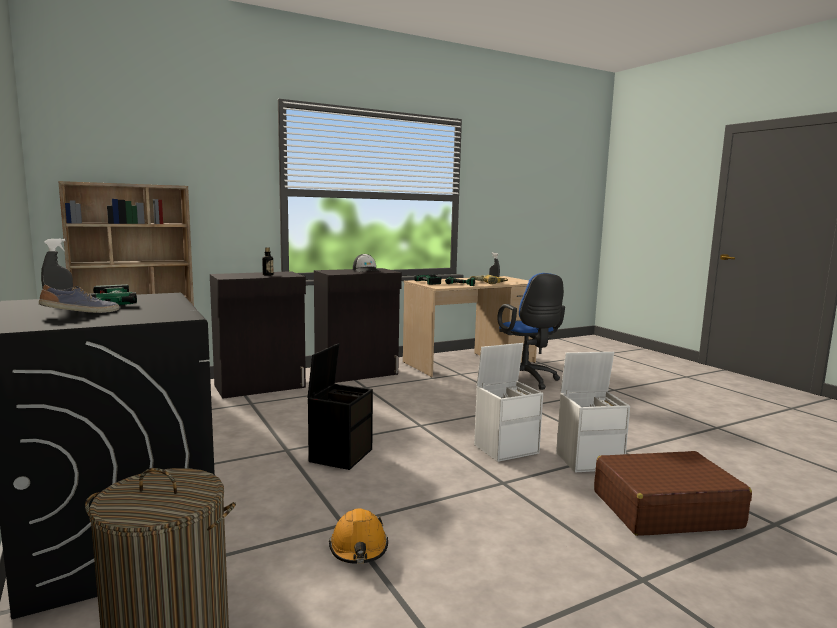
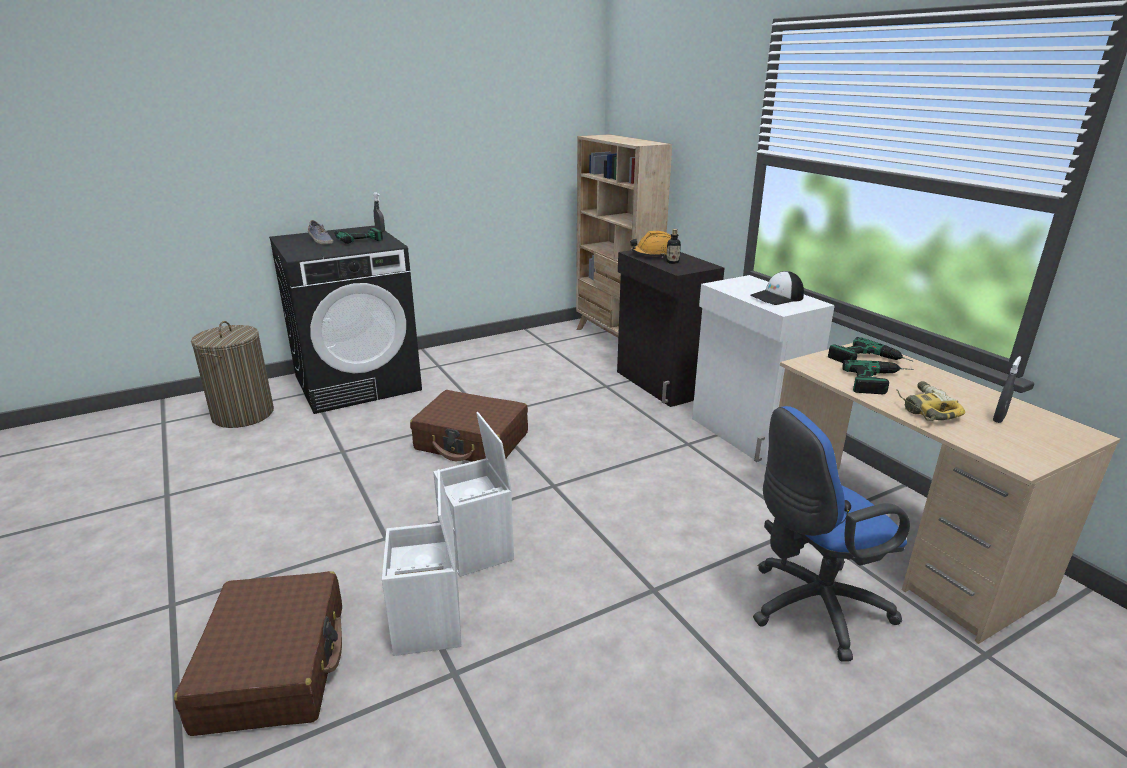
camera: 90 degrees right, 15 degrees up
(340, 455) = (472, 441): black storage box -> brown suitcase
(357, 373) = (746, 435): black cabinet -> white cabinet
(359, 548) = (305, 460): orange hard hat -> orange hard hat (654, 254)

